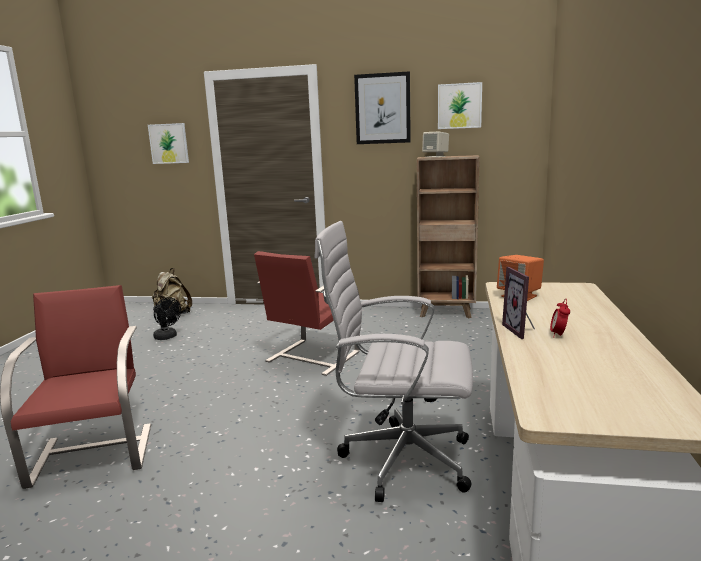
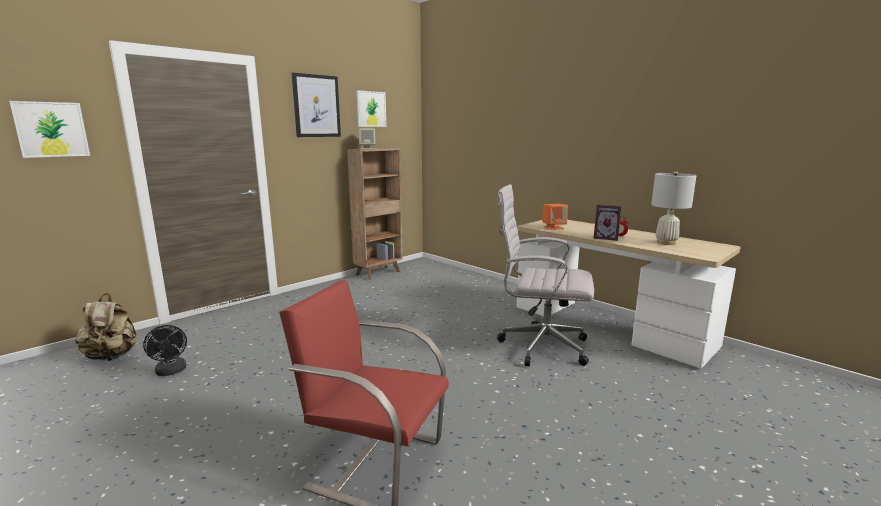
camera: 55 degrees left, 0 degrees up
(167, 337) = (171, 372): black fan -> black fan turned 75 degrees clockwise
(311, 357) = (361, 327): red chair -> none
(400, 460) = (539, 346): white office chair -> white office chair turned 60 degrees clockwise
(589, 371) = (666, 243): none -> white table lamp

